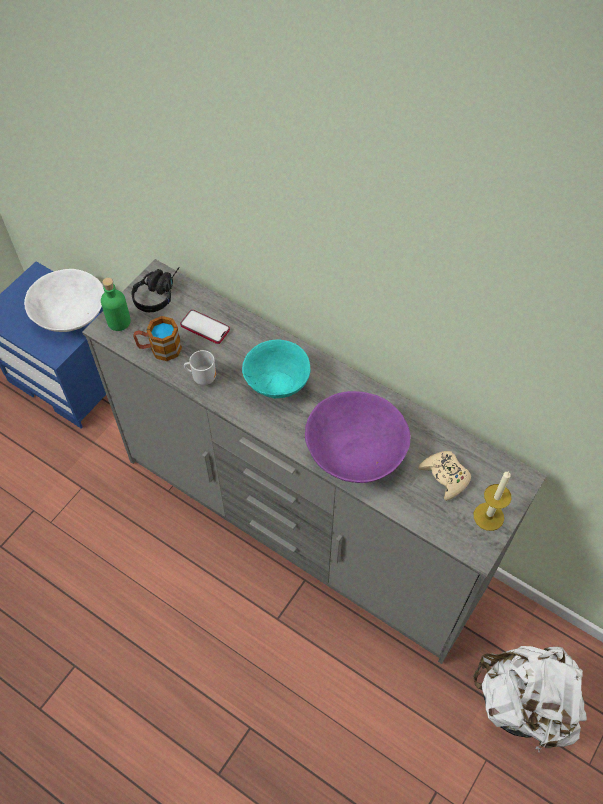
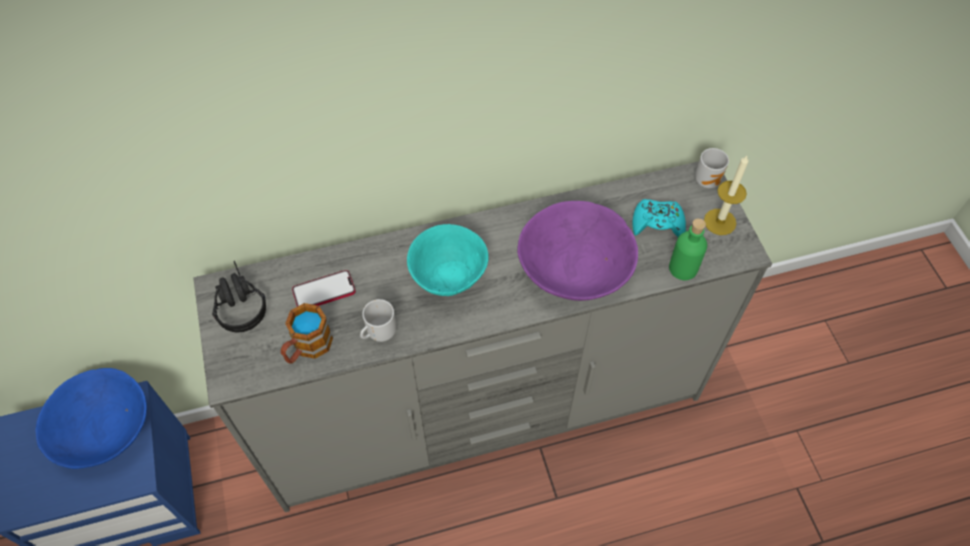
camera: 50 degrees left, 0 degrees up
(70, 314) = (104, 429): white bowl -> blue bowl
(119, 321) = (235, 361): green bottle -> green bottle (683, 268)
(445, 476) = (657, 223): beige game controller -> turquoise game controller
(519, 485) = (708, 180): none -> mug
(523, 703) = (772, 368): white backpack -> none

